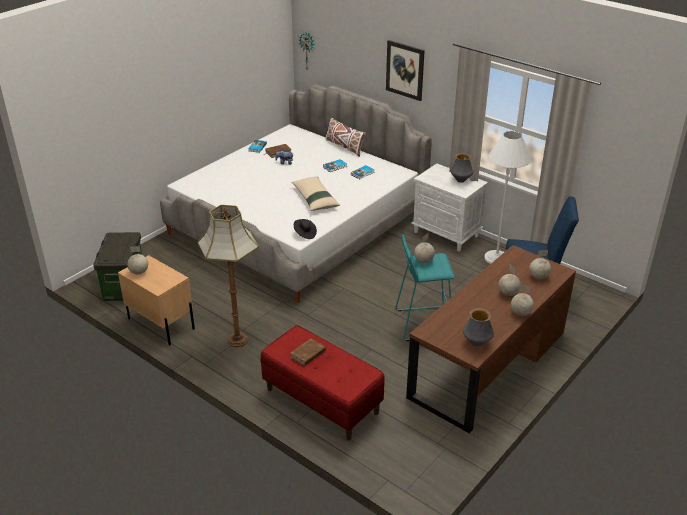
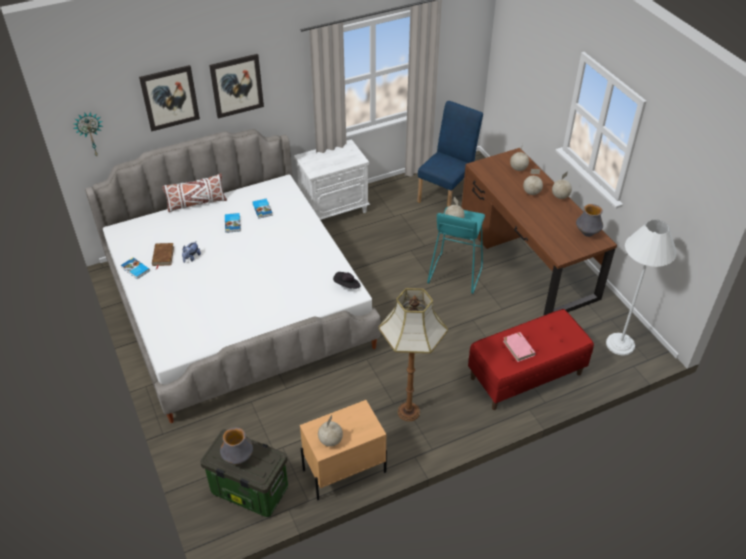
camera: 65 degrees left, 10 degrees up
(308, 354) = (518, 348): brown book -> pink book
(315, 199) = (286, 258): beige pillow -> none
(358, 52) = (170, 98): none -> picture
(460, 180) = (337, 153): vase -> vase (238, 458)
(496, 258) = (391, 195): white floor lamp -> white floor lamp (620, 344)

